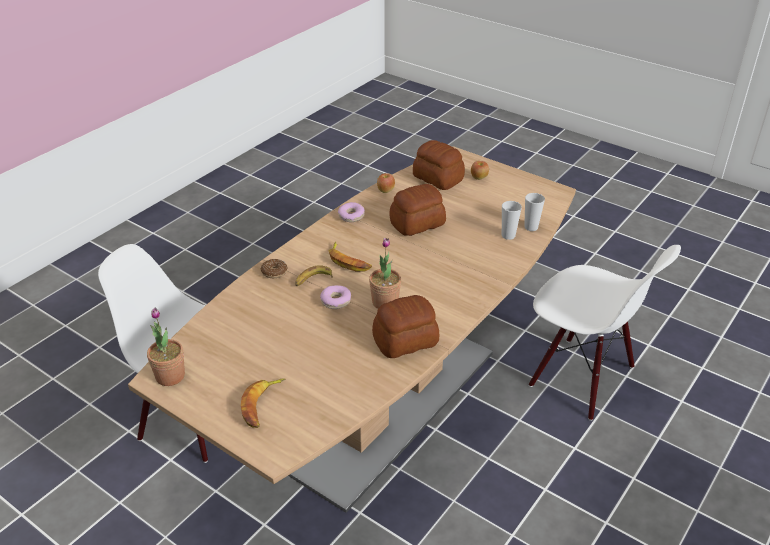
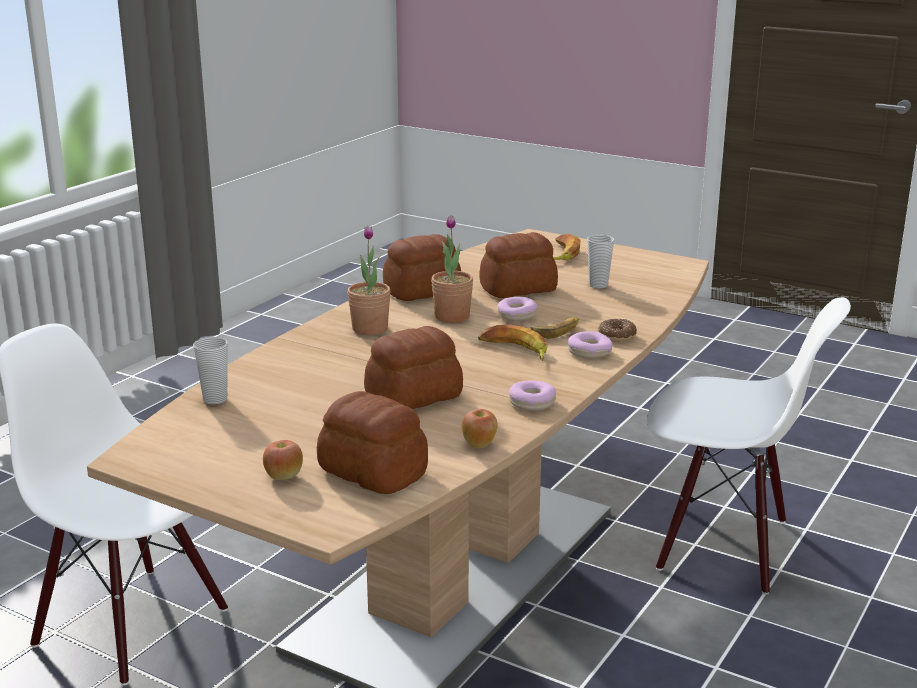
camera: 175 degrees right, 15 degrees down
(170, 376) = (669, 264): potted plant -> potted plant (370, 329)
(300, 256) = (589, 352): none -> donut
(323, 340) = (519, 289): none -> bread
(508, 235) = (259, 387): cup -> cup (598, 285)

